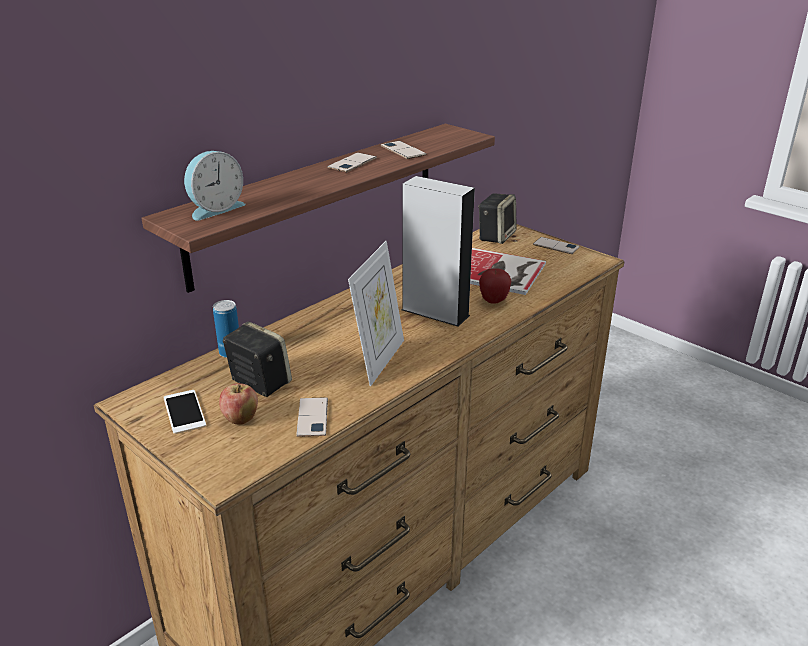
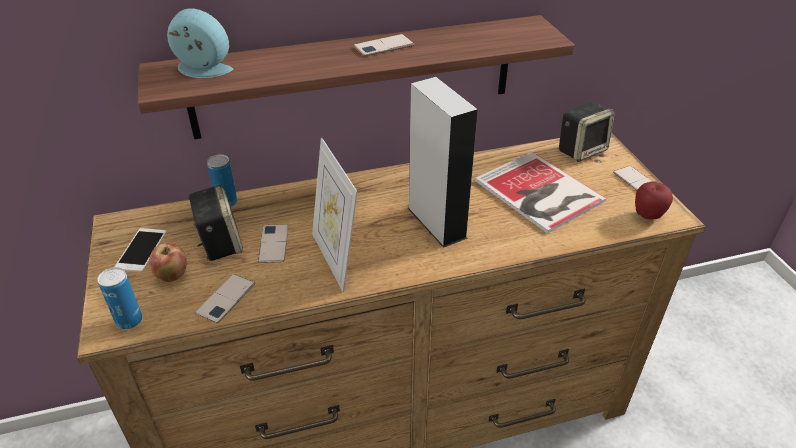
camera: 30 degrees right, 10 degrees up
(214, 209) = (201, 70): alarm clock -> alarm clock turned 150 degrees counterclockwise
(238, 463) = (129, 321): none -> can
(379, 360) = (336, 259): picture frame -> picture frame turned 105 degrees clockwise
(403, 150) = (452, 41): phone -> phone (273, 243)
(493, 301) = (506, 229): apple -> apple (647, 216)

